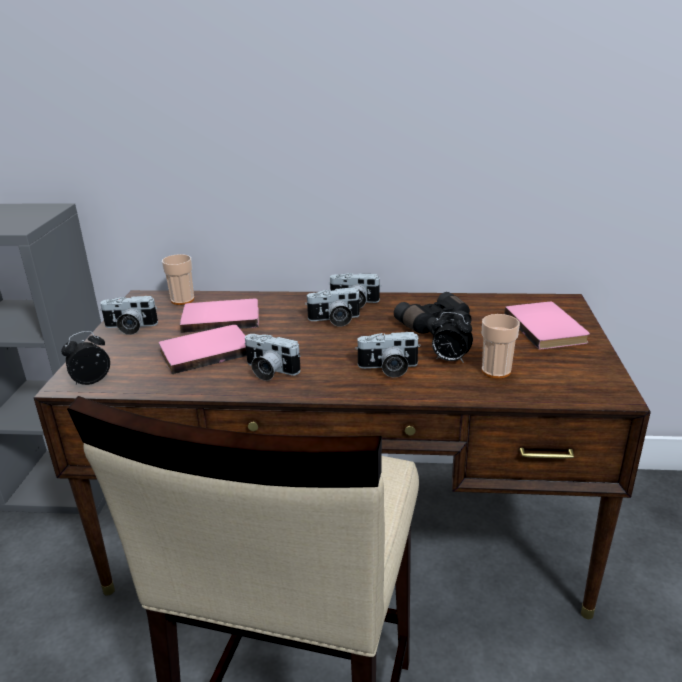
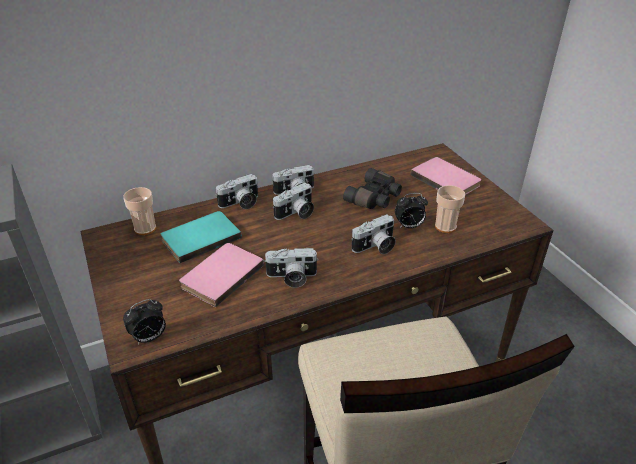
camera: 30 degrees left, 10 degrees up
(91, 381) = (149, 338): alarm clock -> alarm clock turned 150 degrees counterclockwise
(130, 328) = (126, 272): camera -> camera (240, 203)
(221, 318) = (200, 237): pink book -> turquoise book

